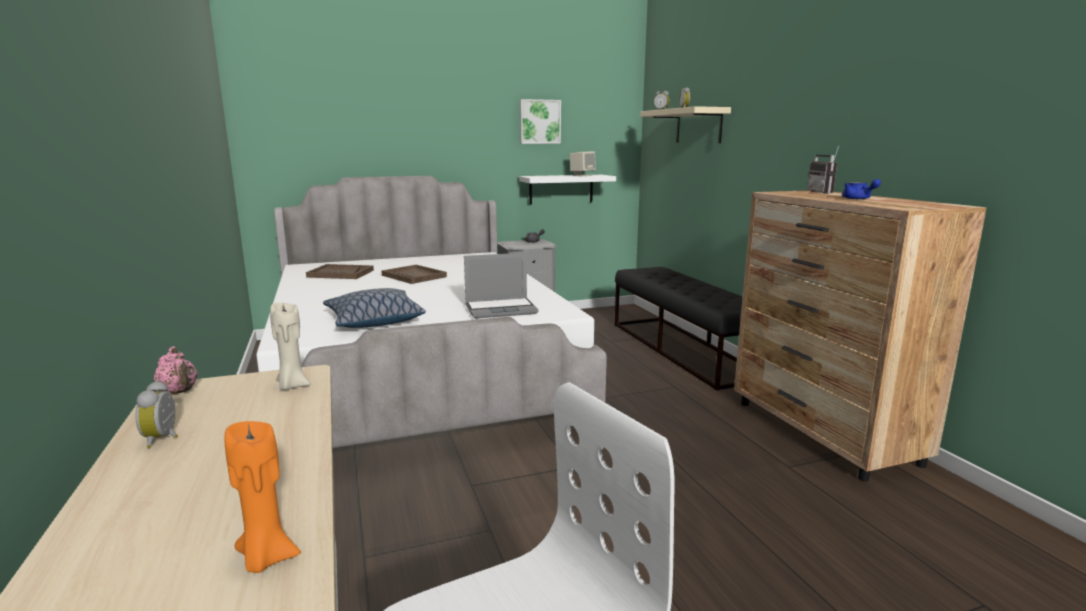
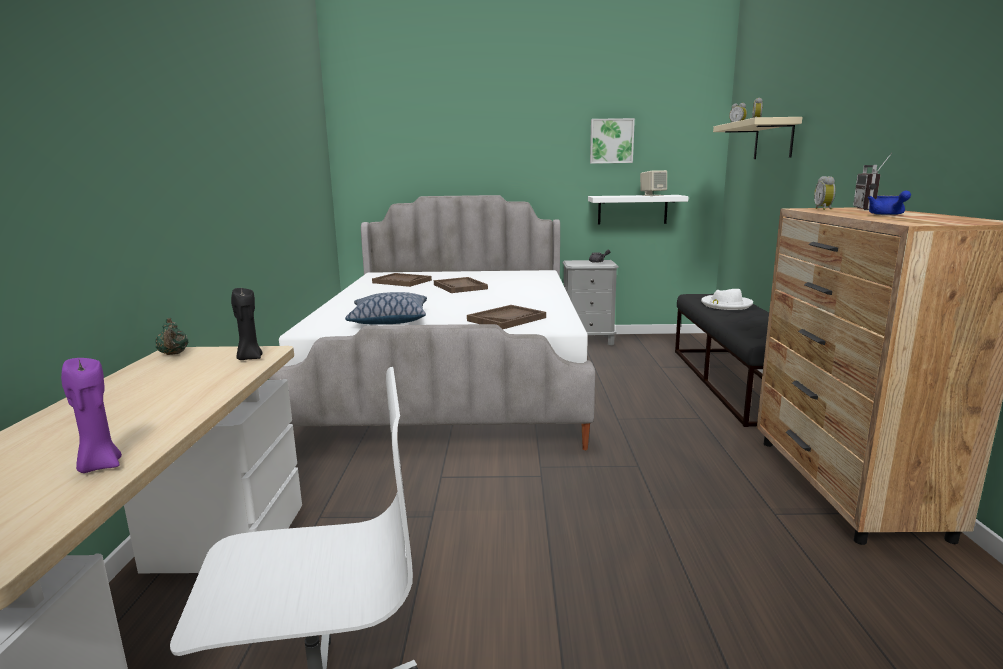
camera: 20 degrees right, 0 degrees up
(164, 439) = (129, 383): alarm clock -> alarm clock (824, 209)
(179, 392) = (173, 354): pink teapot -> green teapot
(266, 558) = (100, 466): orange candle -> purple candle
(292, 386) = (249, 358): beige candle -> black candle
(501, 309) = (506, 319): laptop -> brown tray
(666, 278) = (726, 305): none -> white hat

